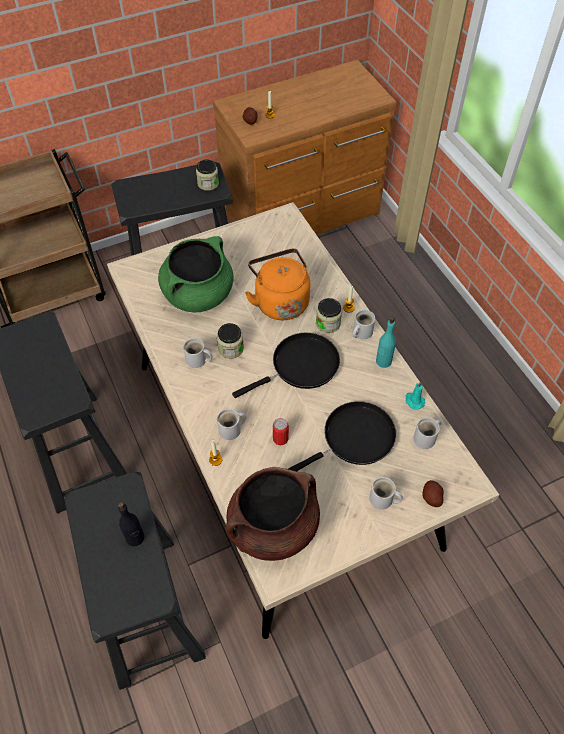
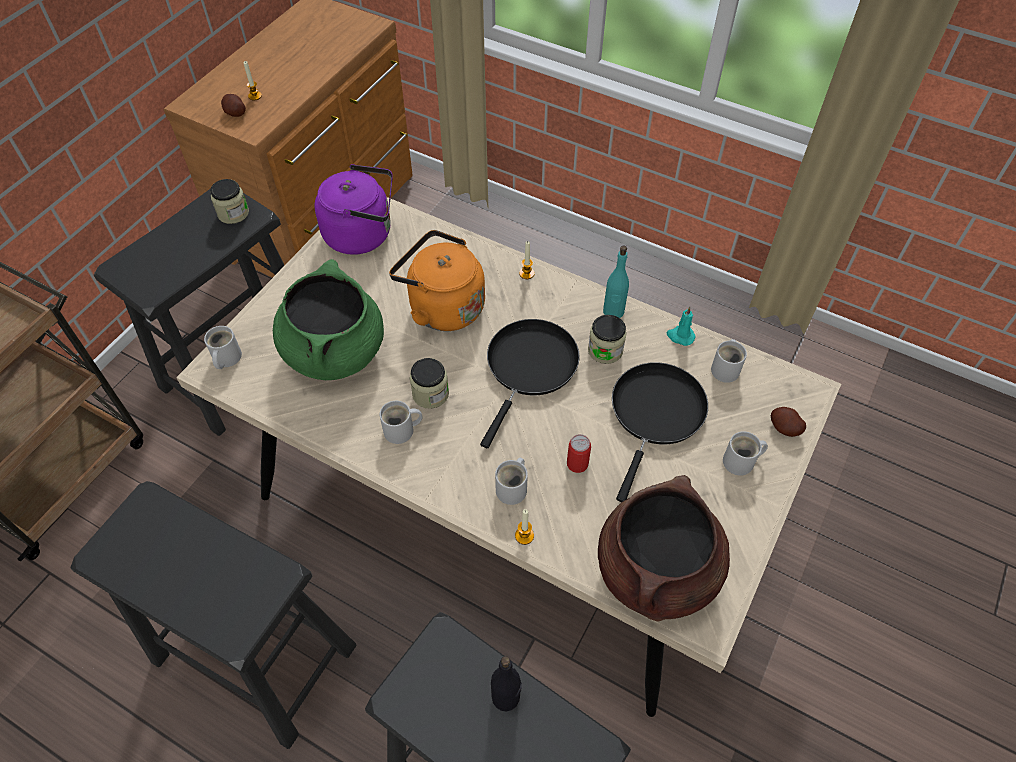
camera: 35 degrees left, 0 degrees up
(270, 232) = (363, 234): none -> purple kettle
(328, 323) = (518, 303): jar -> jar (605, 350)
(361, 332) = (562, 293): white mug -> white mug (225, 358)

